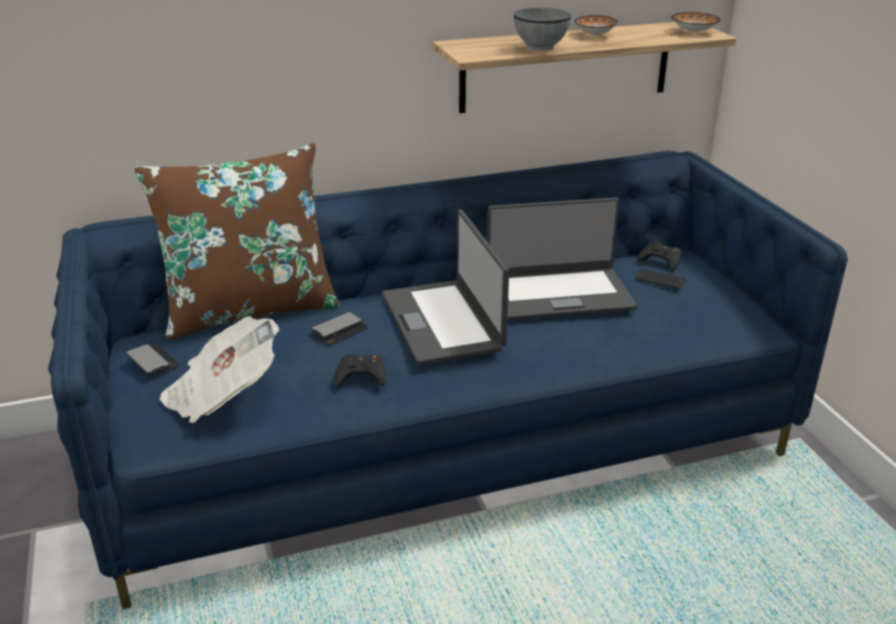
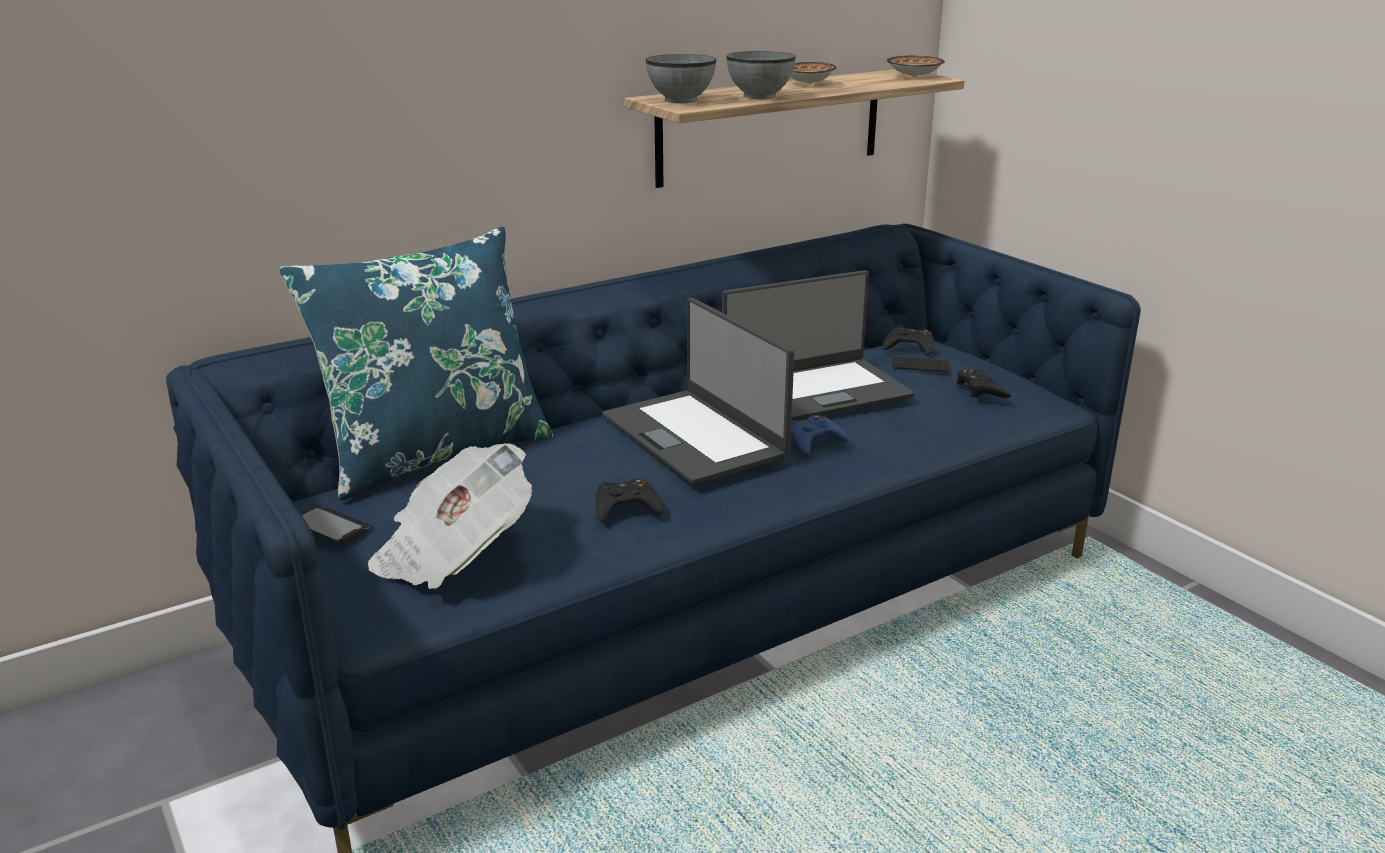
camera: 15 degrees left, 5 degrees down
(250, 309) = (435, 453): brown pillow -> blue pillow
(339, 330) = (569, 460): phone -> none
(473, 48) = (680, 100): none -> grey bowl
(534, 338) = (813, 441): none -> blue game controller
(700, 309) = (981, 390): none -> black game controller

